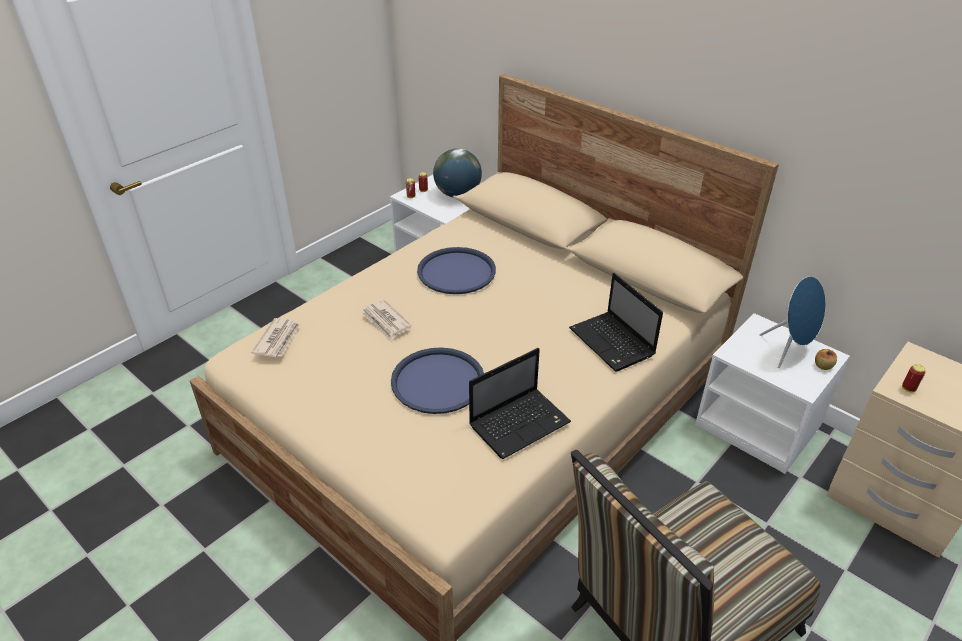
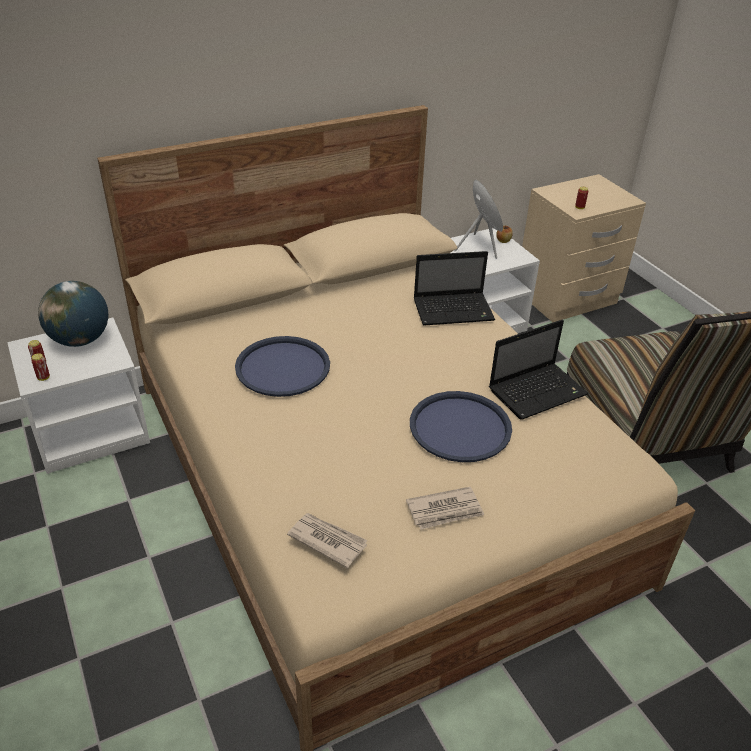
camera: 70 degrees left, 0 degrees up
(386, 321) = (345, 439): newspaper -> newspaper (445, 510)
(521, 423) = (538, 391): laptop -> laptop turned 75 degrees clockwise

